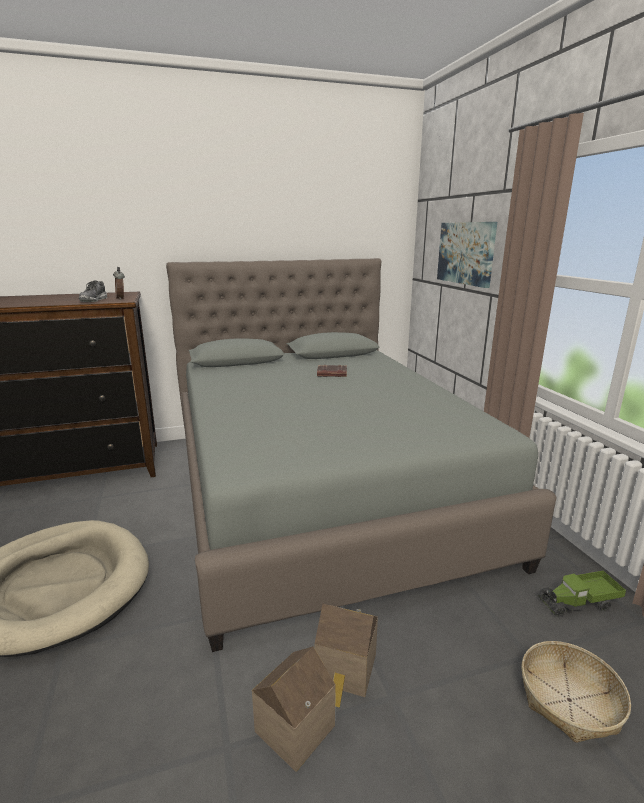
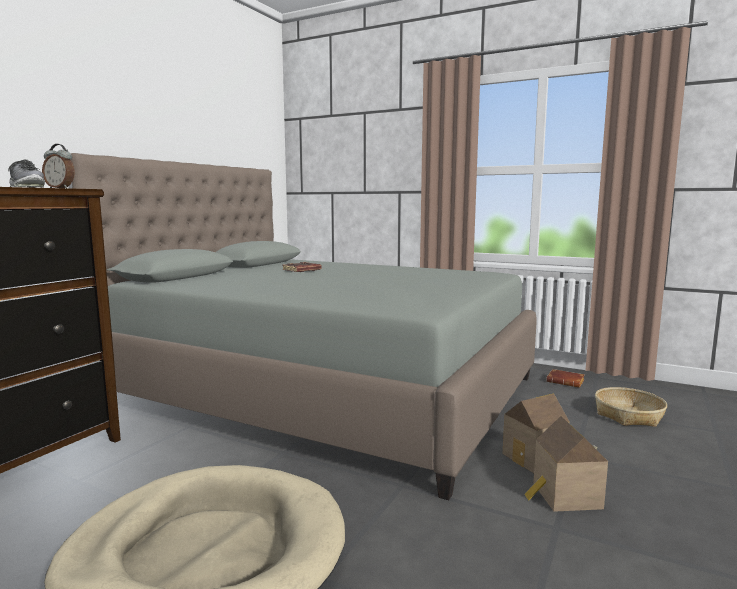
camera: 45 degrees left, 10 degrees down
(466, 253) = (364, 161): picture -> none
(579, 603) = (566, 381): toy truck -> brown book

